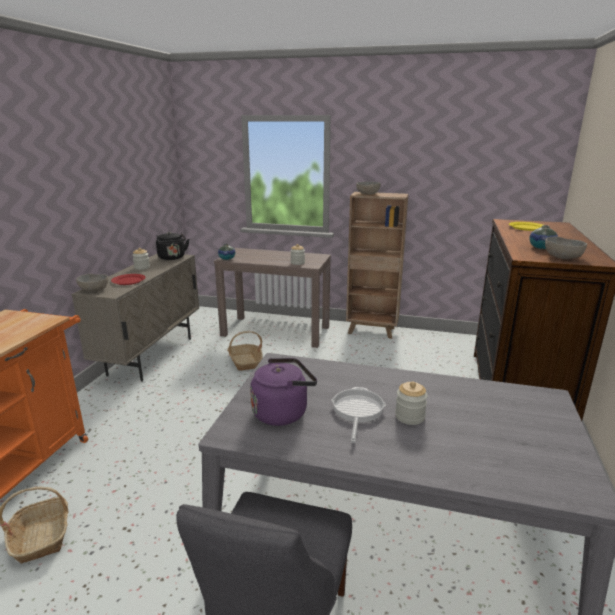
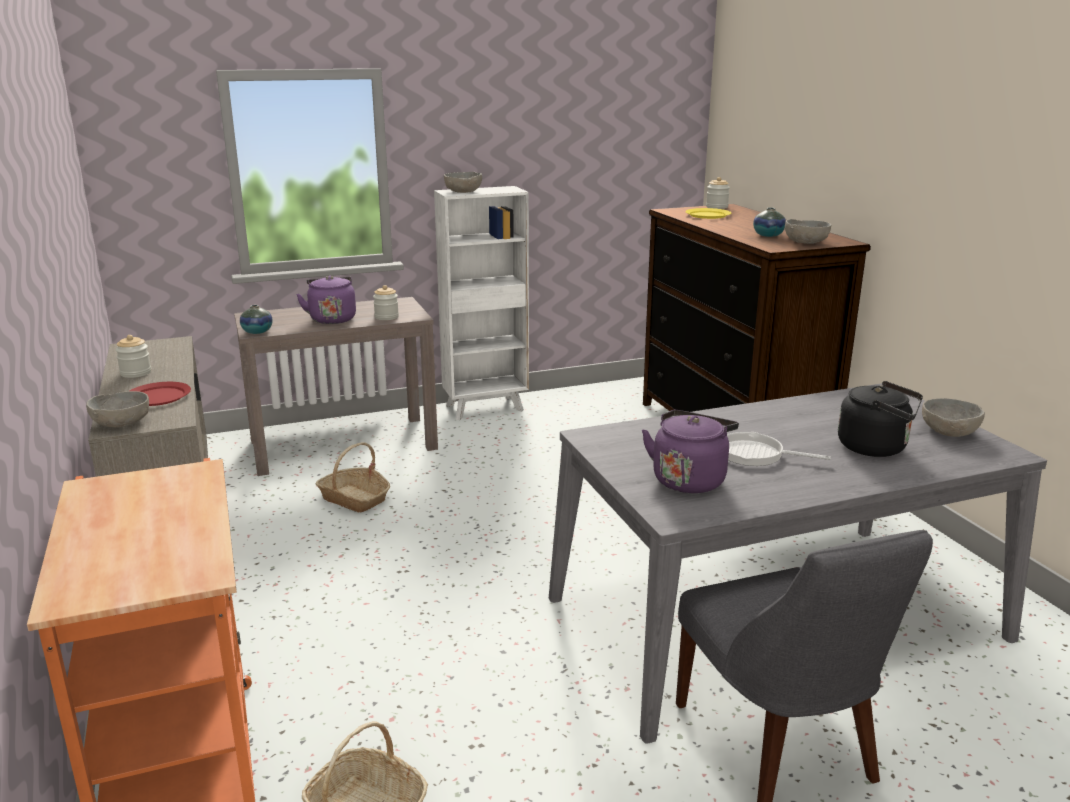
camera: 35 degrees left, 0 degrees up
(172, 258) = (161, 348): black kettle -> black kettle (876, 448)
(270, 259) = (332, 319): none -> purple kettle
(357, 411) = (755, 454): frying pan -> frying pan turned 45 degrees counterclockwise
(372, 331) = (486, 408): brown bookcase -> white bookcase
(409, 416) = (806, 443): jar -> jar (717, 207)
(557, 452) = (948, 431): none -> grey bowl

